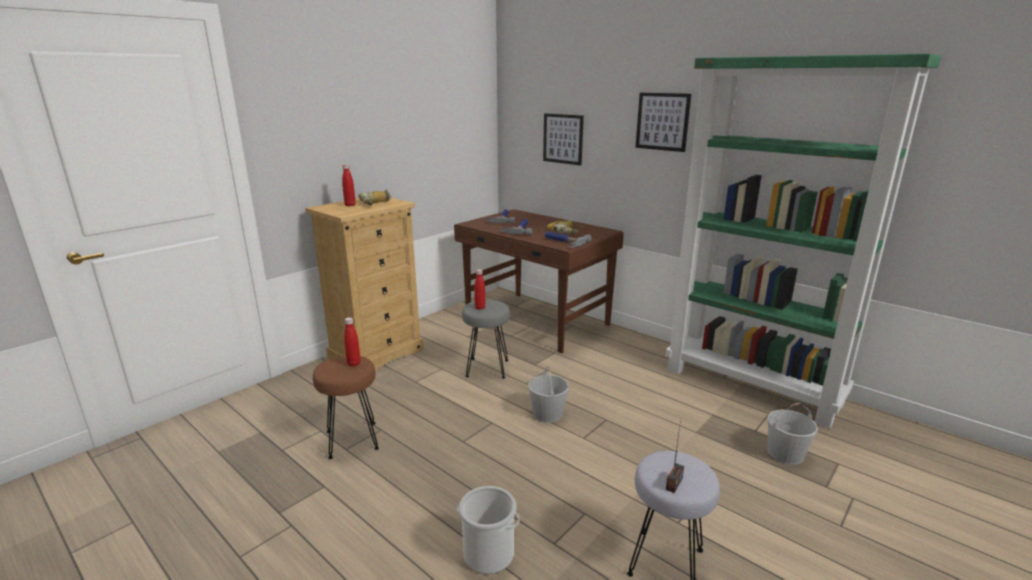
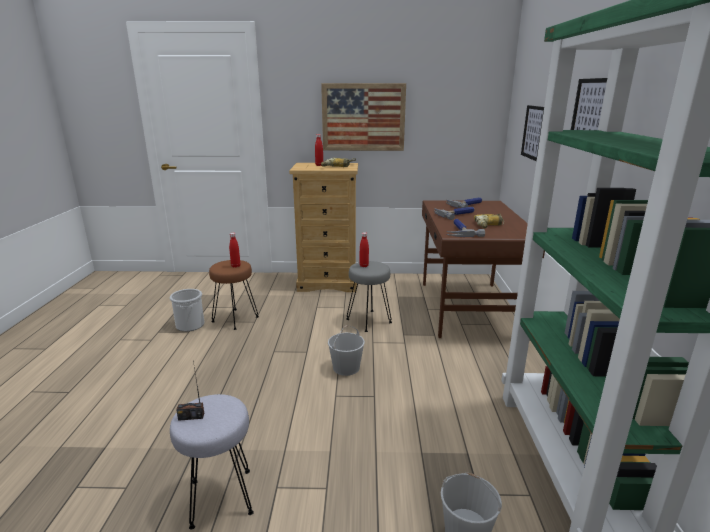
camera: 50 degrees right, 0 degrees up
(373, 137) = (363, 117): none -> picture
(489, 554) = (173, 411): bucket -> bucket (190, 325)

